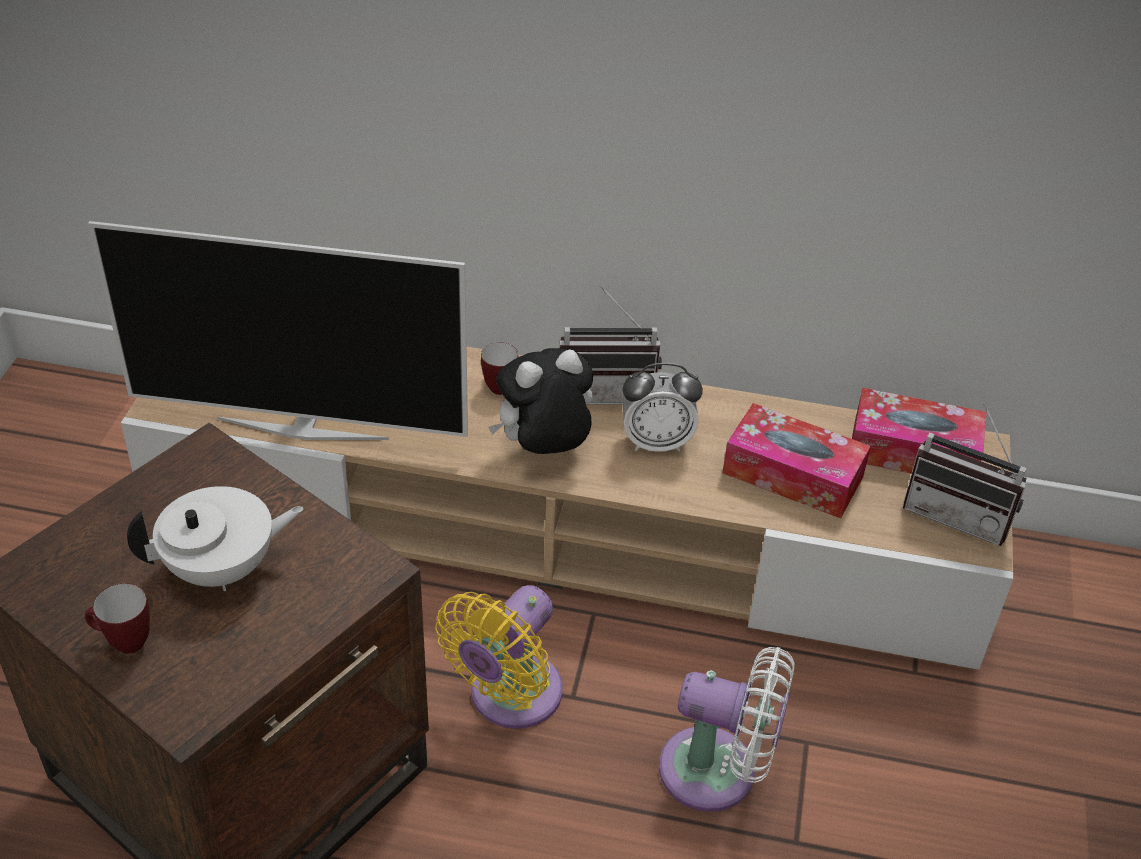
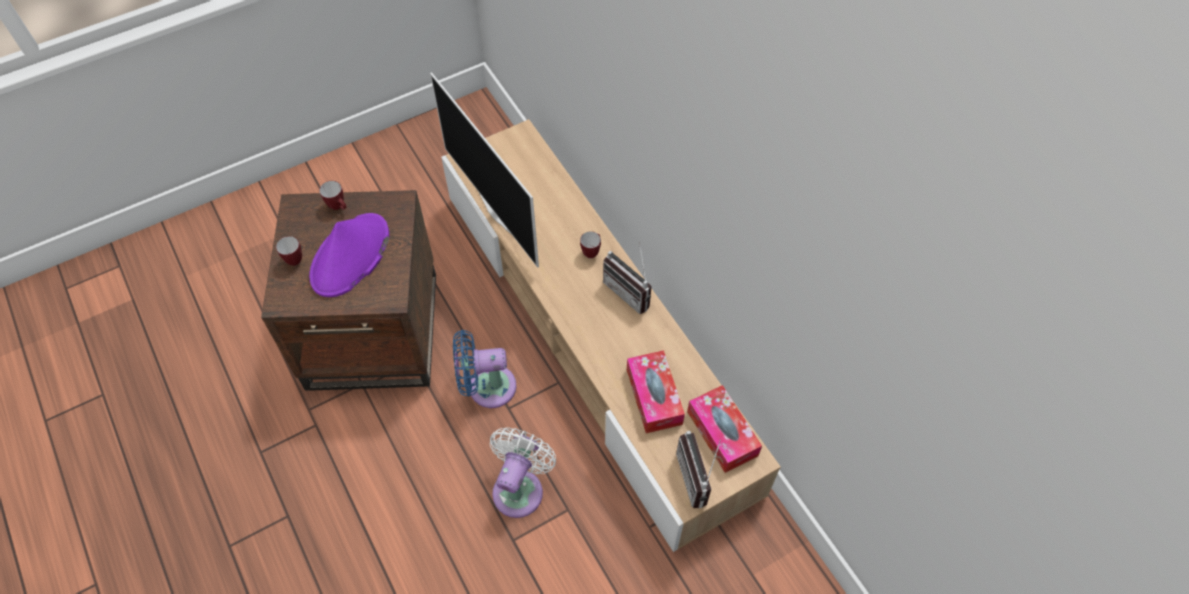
camera: 50 degrees right, 15 degrees up
(107, 524) = (339, 207): none -> mug
(222, 569) = (350, 256): white teapot -> purple hat
(509, 697) = (486, 387): yellow fan -> blue fan
(543, 451) = (570, 297): plush toy -> none
(656, 442) = (619, 332): alarm clock -> none
(718, 773) = (520, 488): white fan -> white fan turned 135 degrees counterclockwise

